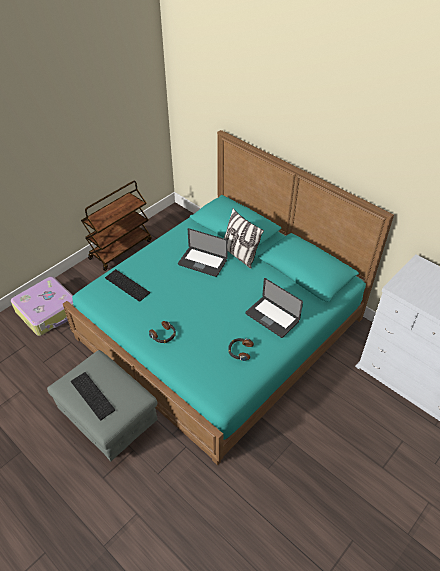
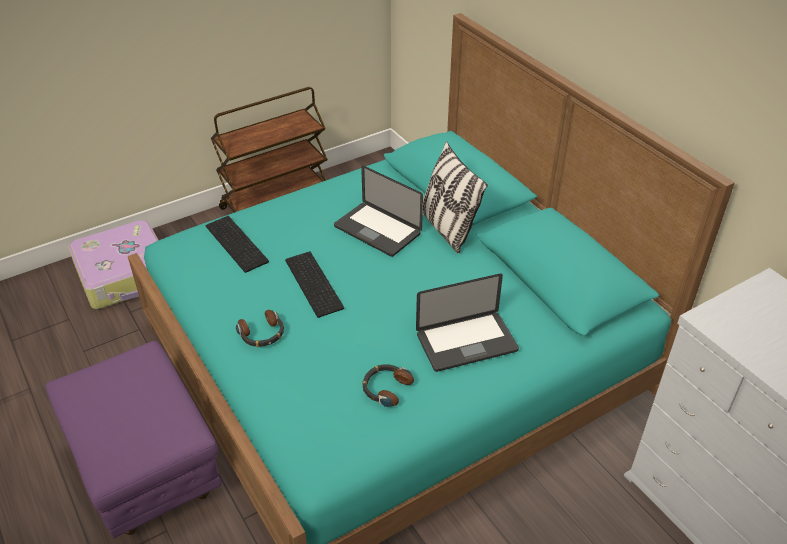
camera: 15 degrees right, 5 degrees down
(93, 395) = (111, 412): keyboard -> keyboard (315, 284)
(110, 421) = (149, 470): grey ottoman -> purple ottoman
(272, 317) = (466, 342): laptop -> laptop turned 75 degrees counterclockwise

